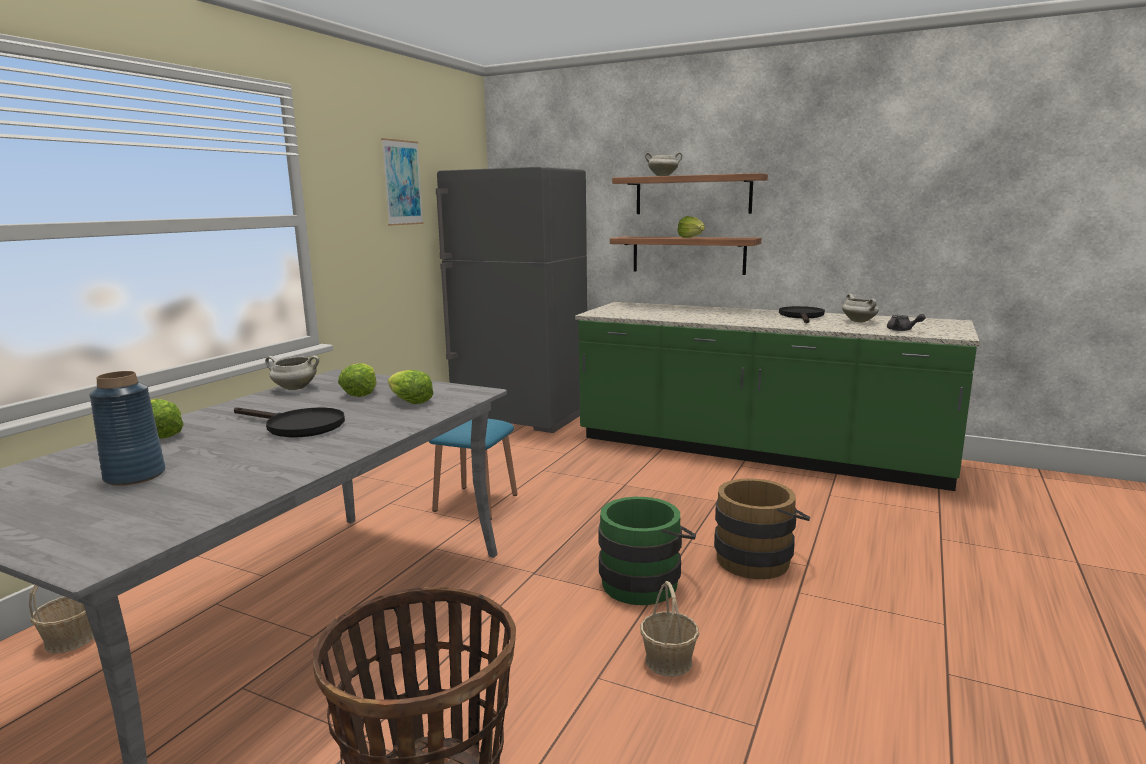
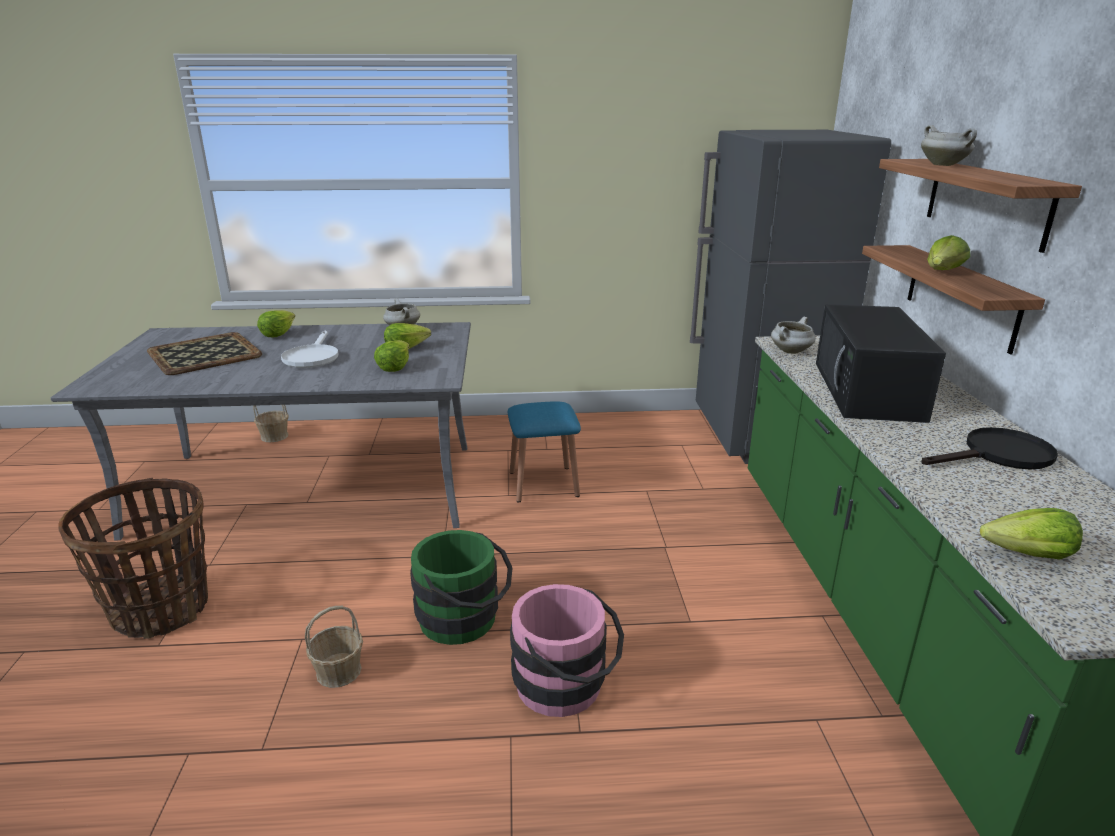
camera: 60 degrees right, 10 degrees up
(134, 476) = (203, 354): blue vase -> tray
(297, 426) = (312, 357): black frying pan -> white frying pan
(402, 183) = (661, 145): picture -> none
(699, 315) = (868, 391): none -> black microwave
(758, 558) = (566, 687): brown bucket -> pink bucket
(860, 321) = (1045, 507): white cooking pot -> white cooking pot (790, 352)
(902, 330) = (1028, 555): grey teapot -> lettuce

